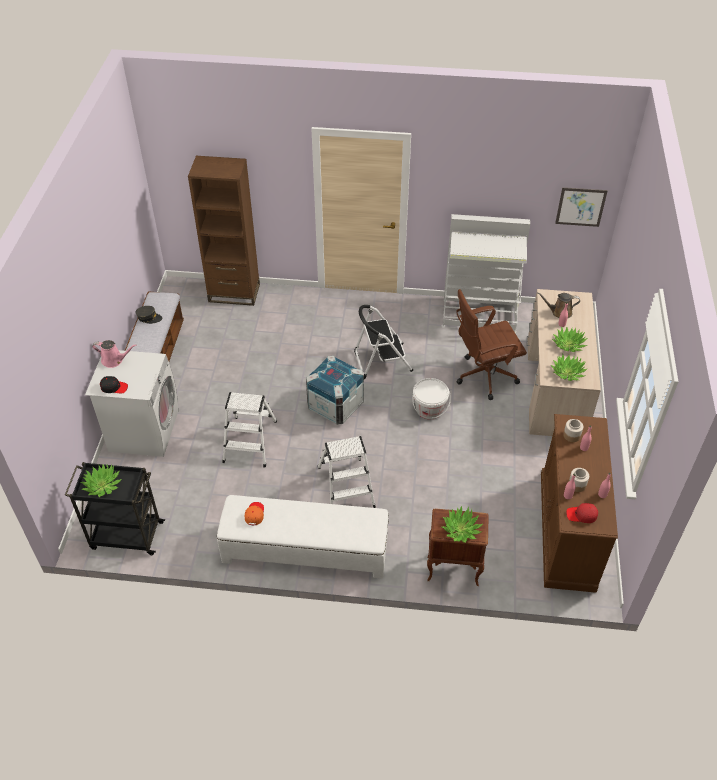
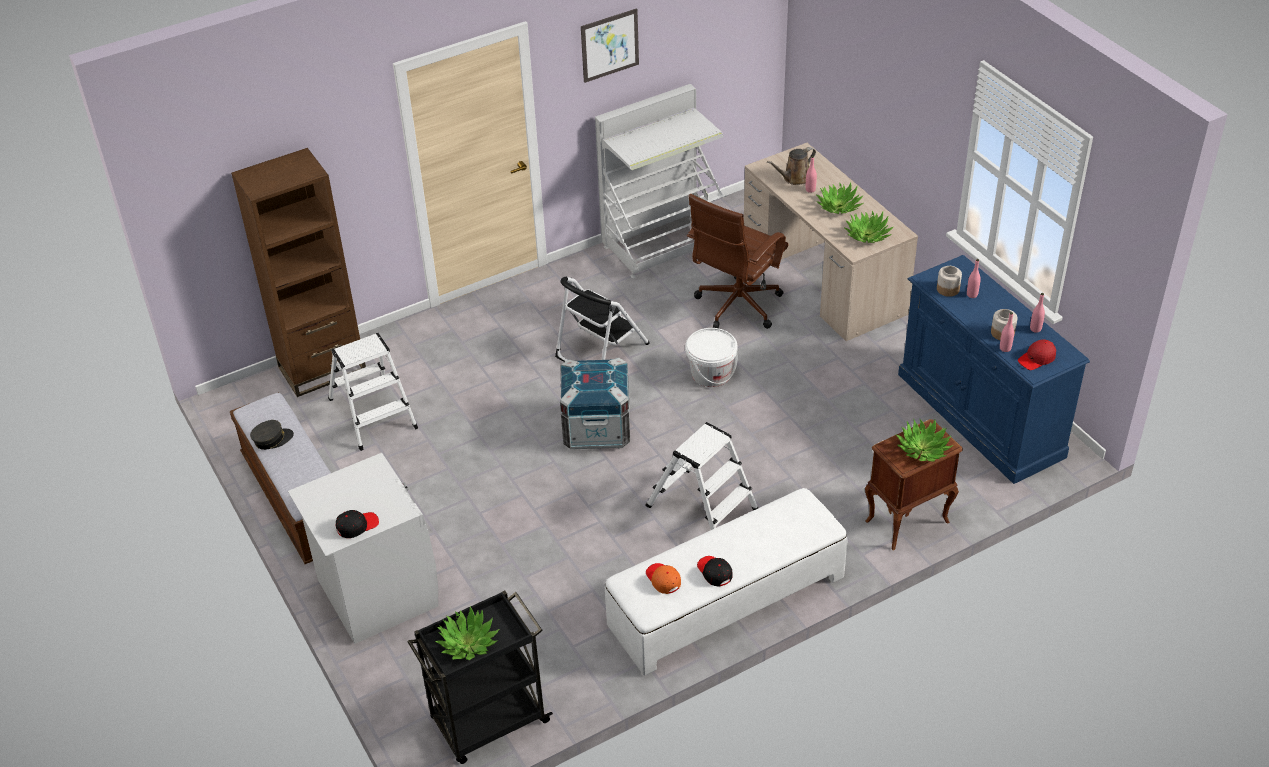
camera: 35 degrees left, 5 degrees down
(114, 360) = (319, 495): pink watering can -> none
(250, 441) = (532, 525): white step ladder -> white step ladder (372, 413)
(285, 528) = (714, 572): none -> black cap
(566, 530) = (980, 416): brown cabinet -> blue cabinet
(580, 206) = (744, 41): picture -> picture (610, 45)

